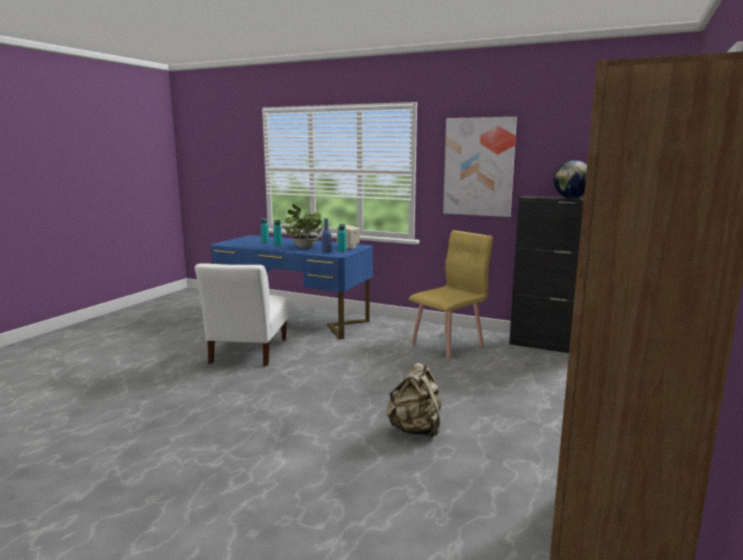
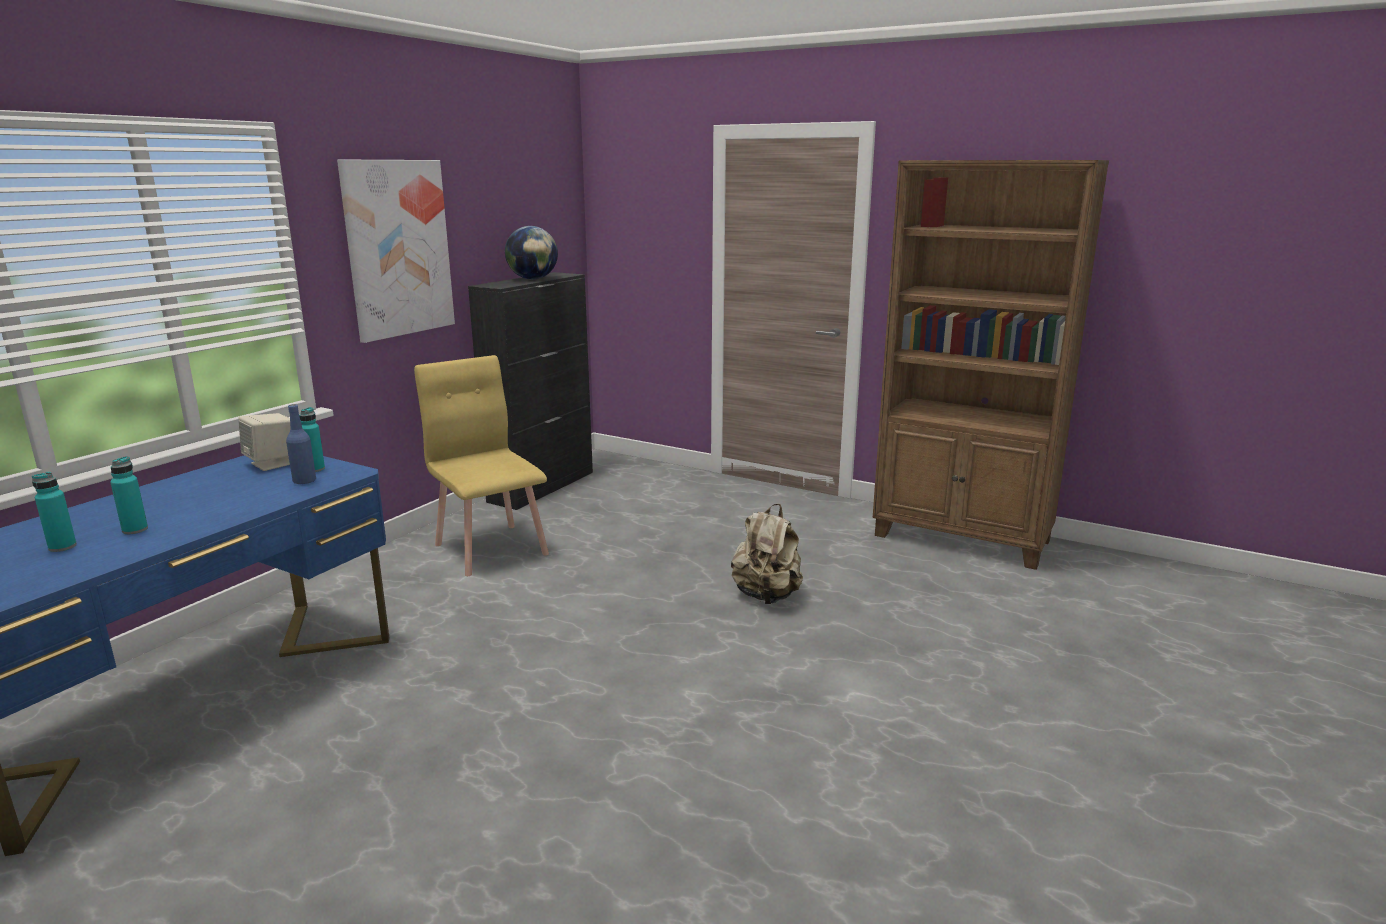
camera: 85 degrees left, 5 degrees up
(248, 352) = (386, 763): white chair -> none
(304, 247) = (208, 502): potted plant -> none

